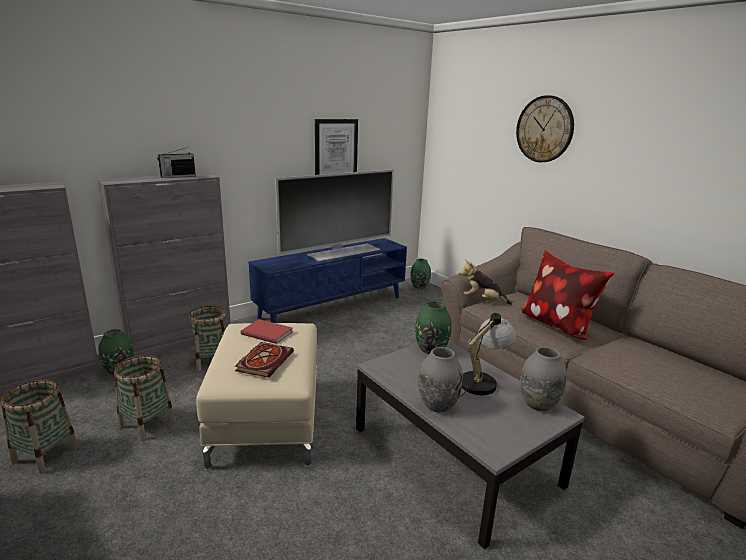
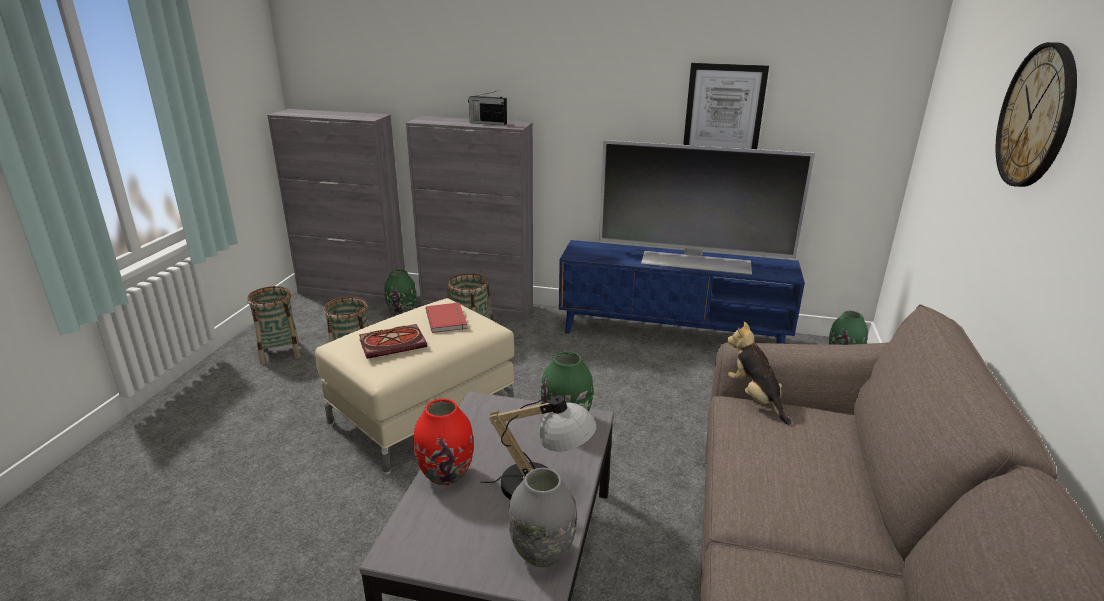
camera: 50 degrees right, 5 degrees up
(437, 405) = (446, 474): grey vase -> red vase
(556, 325) = (793, 489): pillow -> none

